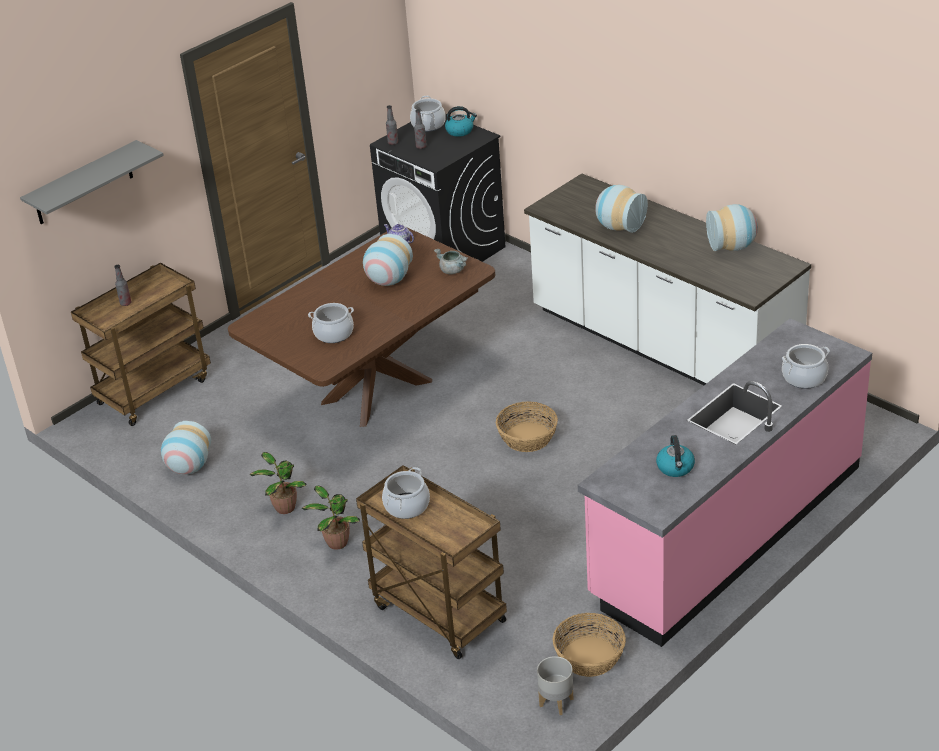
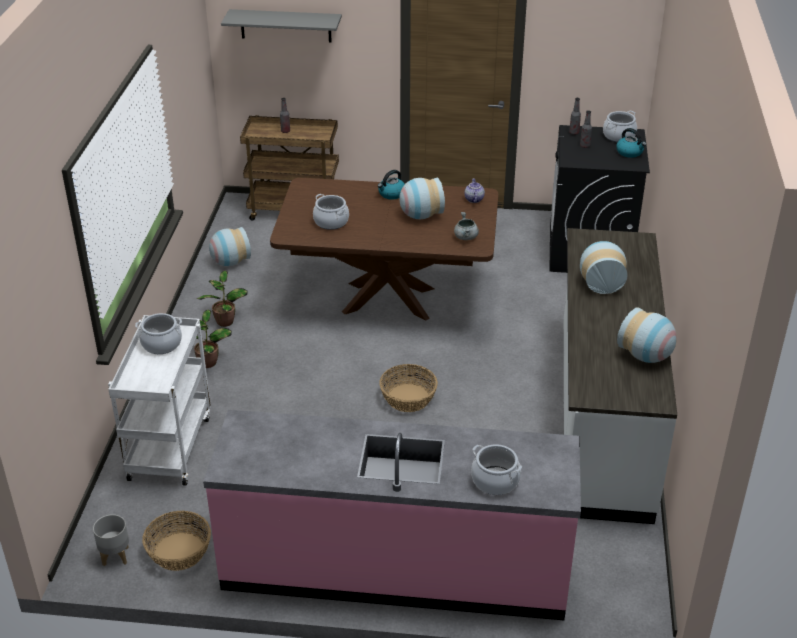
camera: 50 degrees right, 0 degrees up
(436, 613) = (169, 446): brown cart -> white cart
(675, 468) = (293, 454): kettle -> kettle (391, 194)

